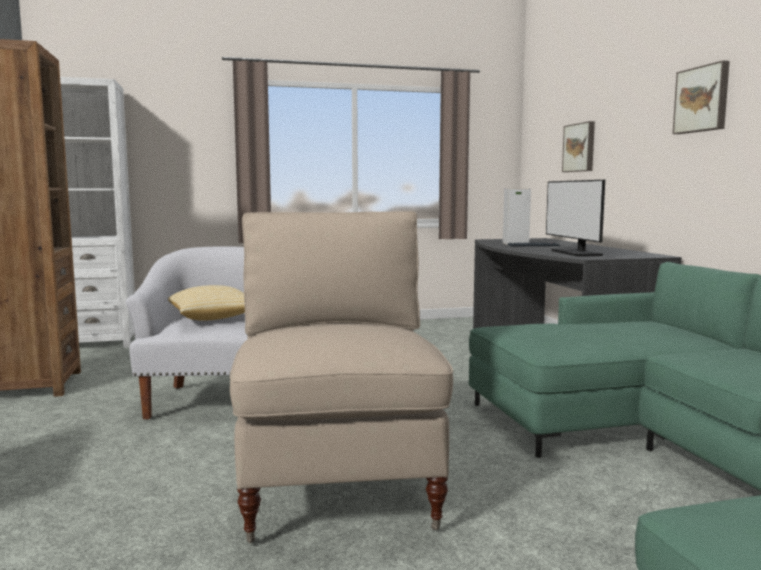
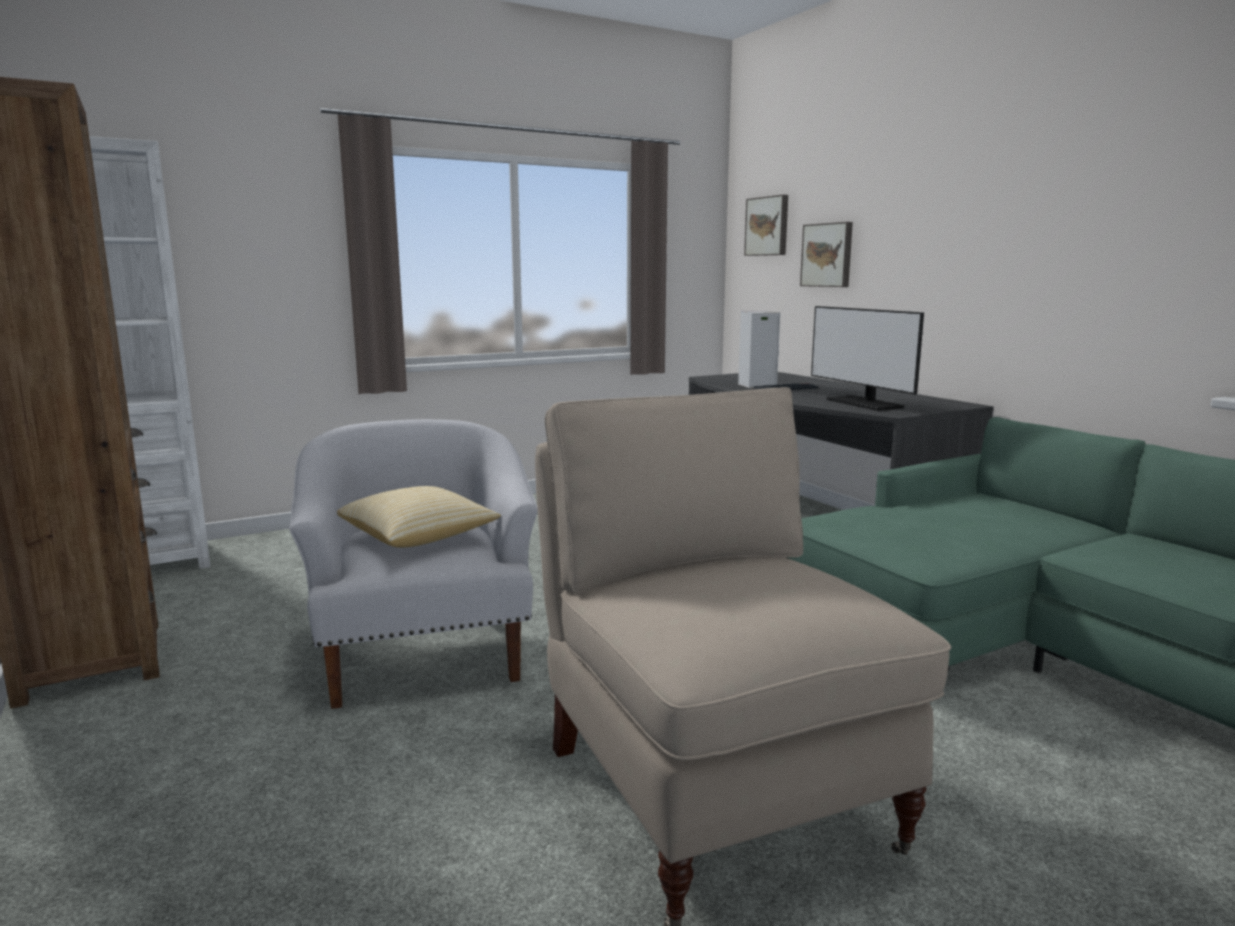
camera: 15 degrees left, 5 degrees up
(702, 99) = (1030, 207): picture -> picture (768, 226)

